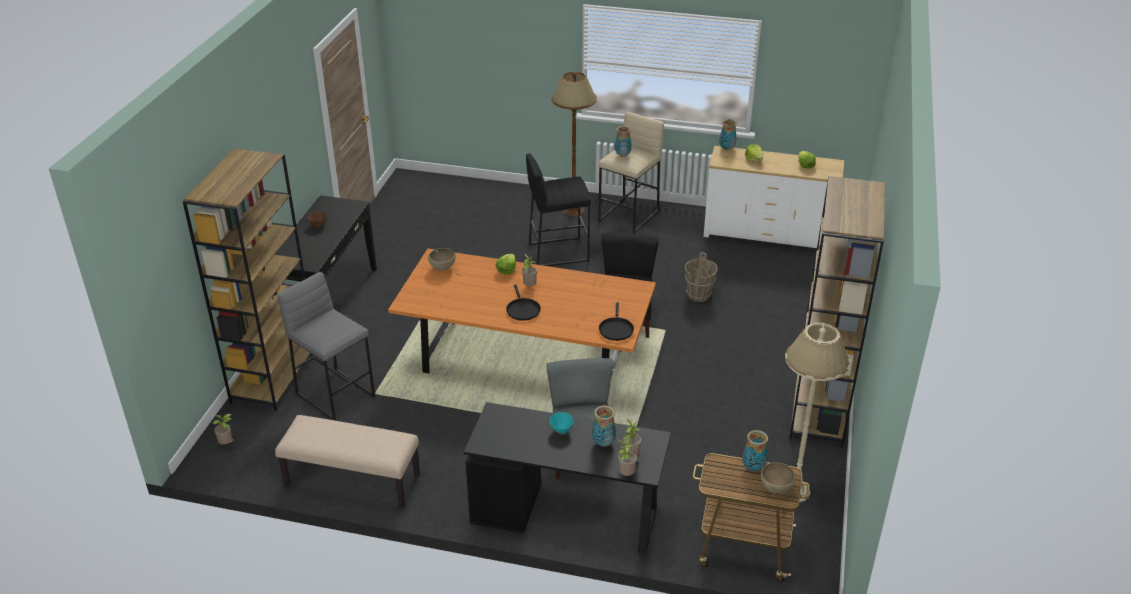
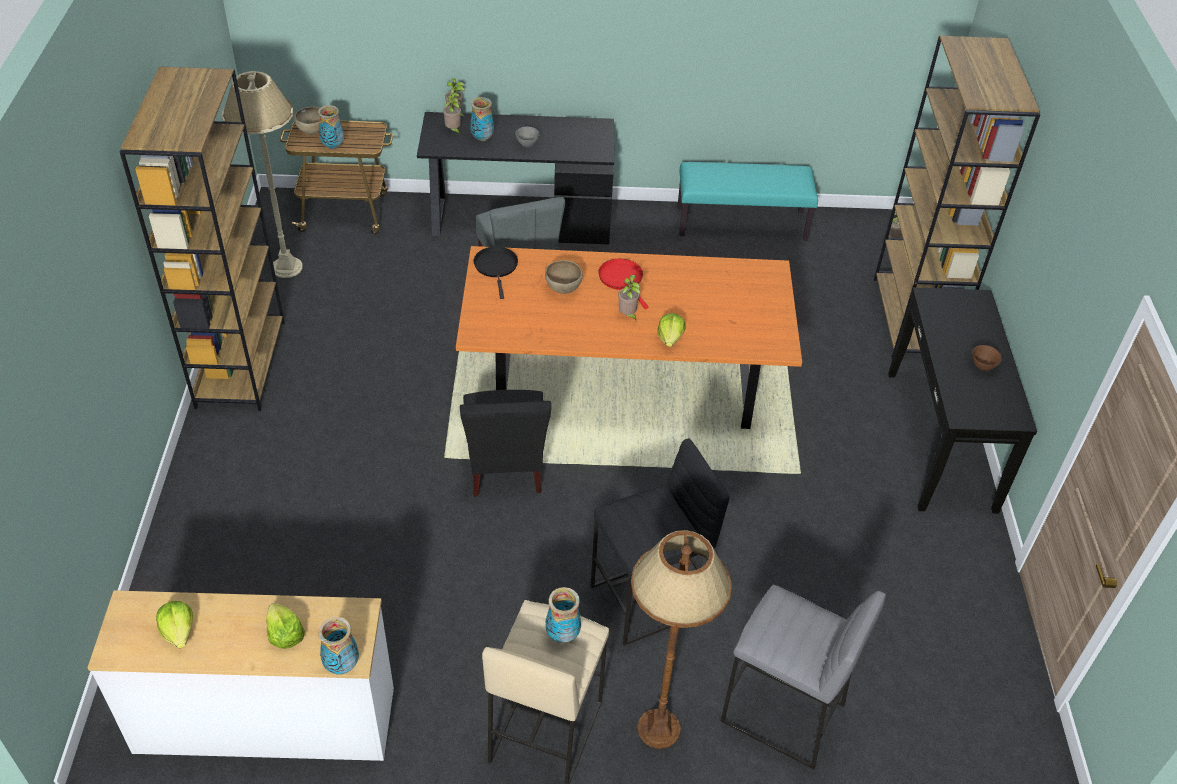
camera: 165 degrees right, 10 degrees up
(336, 394) = (824, 306): grey stool -> grey stool (782, 714)
(352, 481) = (742, 223): beige bench -> turquoise bench
(443, 268) = (758, 328): brown bowl -> brown bowl (563, 289)
(522, 310) = (622, 279): black frying pan -> red frying pan
(561, 430) = (527, 145): turquoise bowl -> grey bowl
(699, 295) = (397, 535): brown bucket -> none

